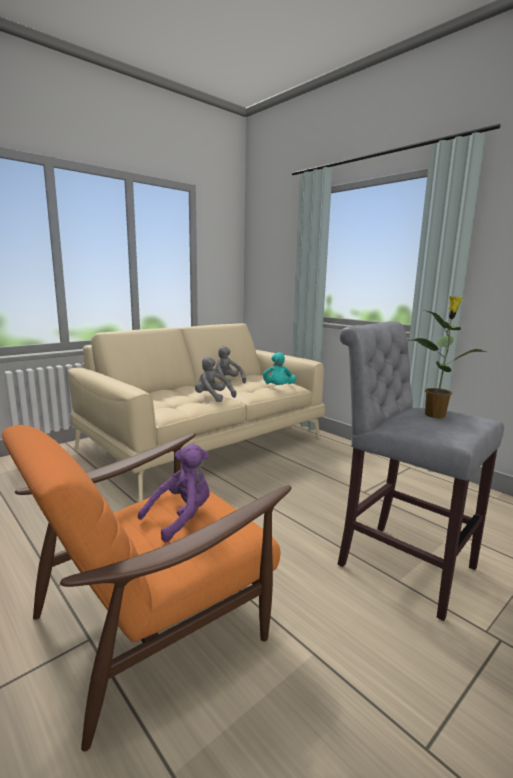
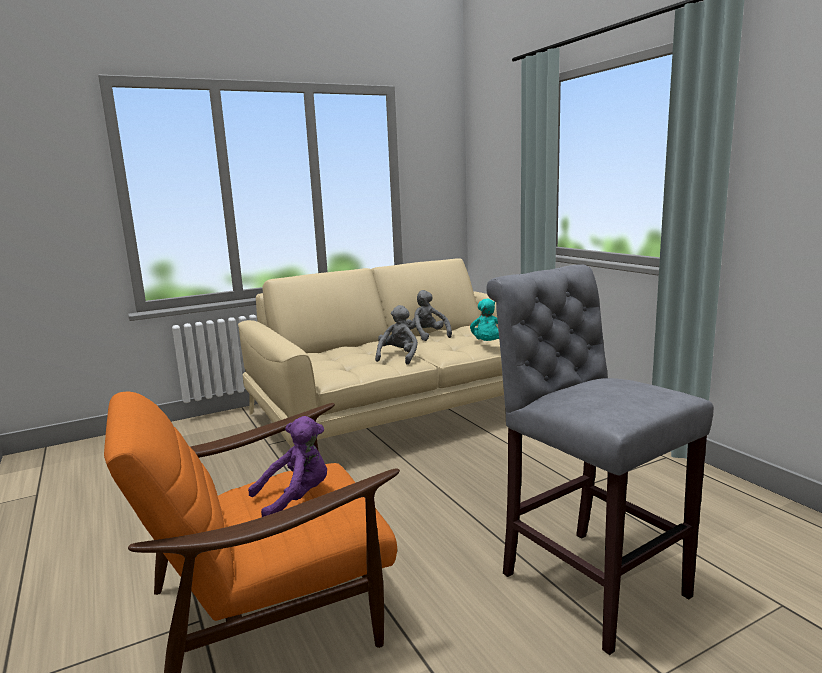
camera: 15 degrees right, 0 degrees up
(212, 397) = (398, 357): grey plush toy -> grey plush toy turned 60 degrees clockwise
(436, 415) = (612, 389): potted plant -> none

